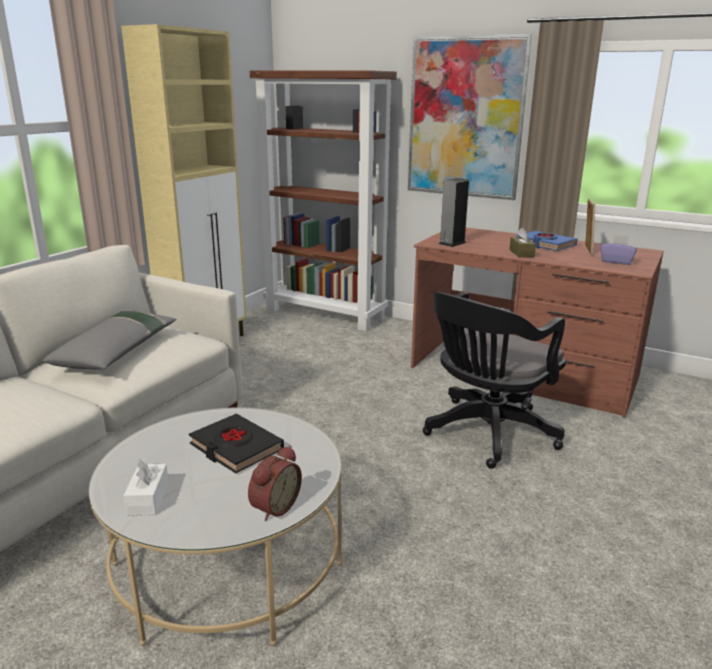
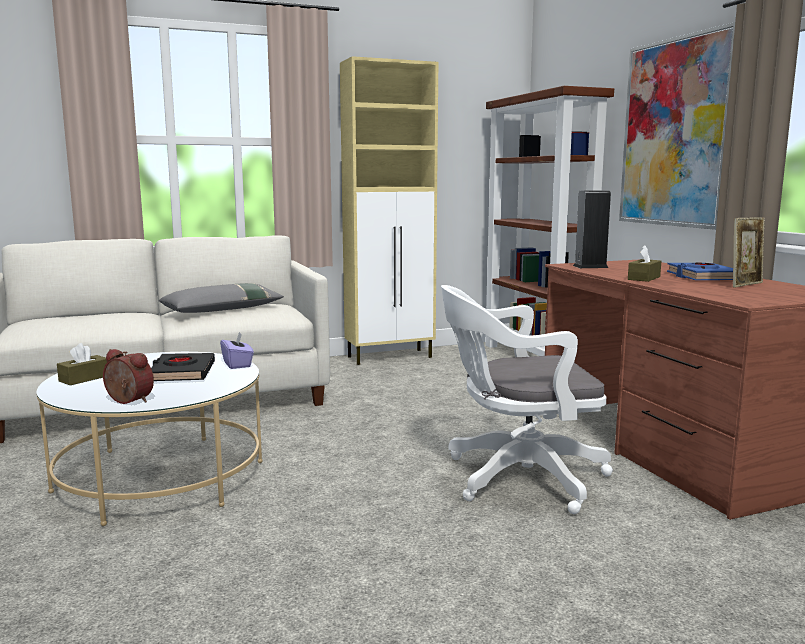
camera: 40 degrees right, 10 degrees down
(148, 498) = (84, 378): white tissue box -> brown tissue box
(273, 507) = (127, 401): alarm clock -> alarm clock turned 135 degrees counterclockwise
(486, 434) = (517, 478): black office chair -> white office chair
(616, 261) = (750, 294): purple tissue box -> purple tissue box (237, 364)

